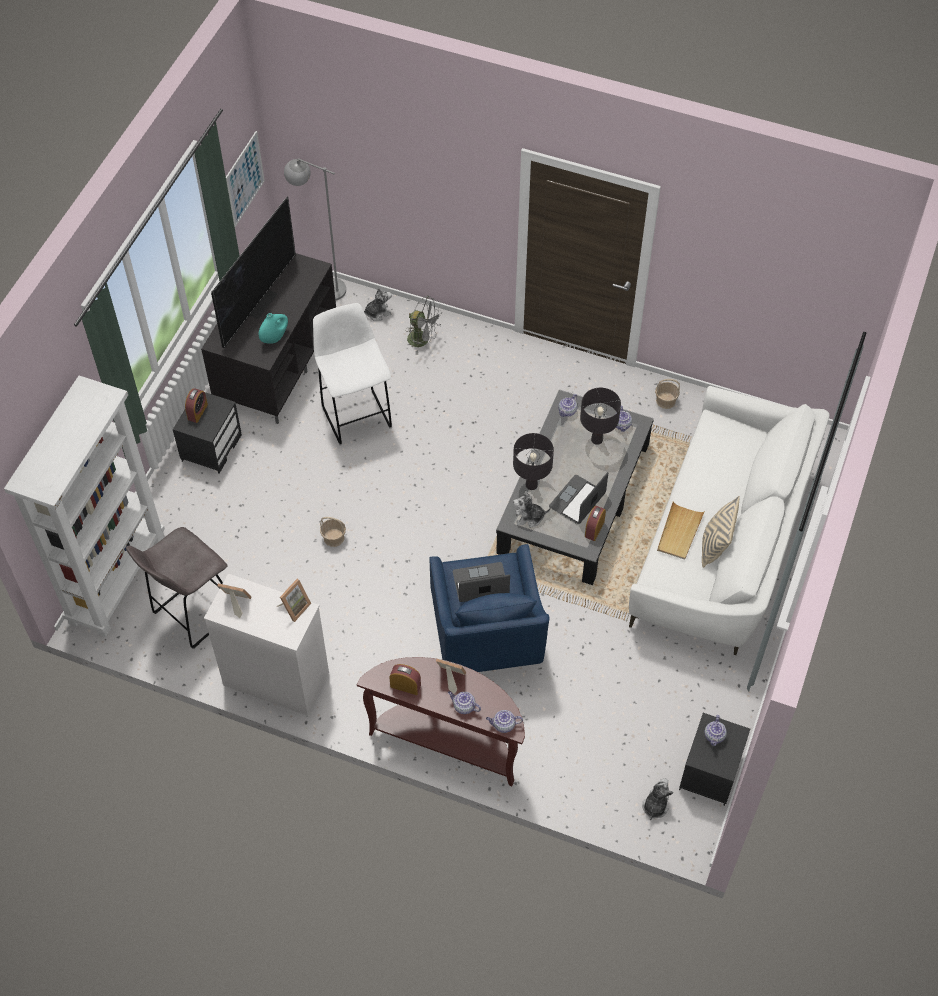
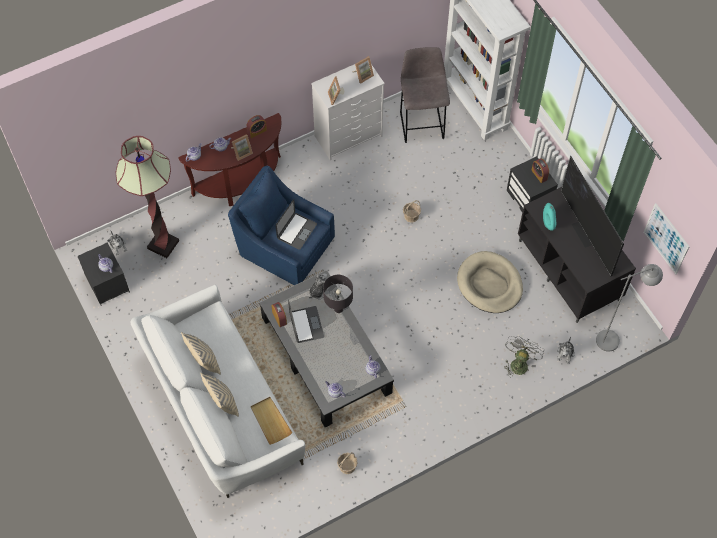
camera: 130 degrees right, 5 degrees up
(356, 416) = (489, 284): white stool -> beige dog bed
(423, 340) = (519, 363): grey fan -> grey fan turned 135 degrees clockwise
(596, 440) = (337, 369): black table lamp -> none
(605, 757) = (163, 244): none -> floor lamp
(679, 532) = (230, 349): beige tray -> beige tray (270, 421)
(737, 496) = (222, 402): none -> beige pillow

